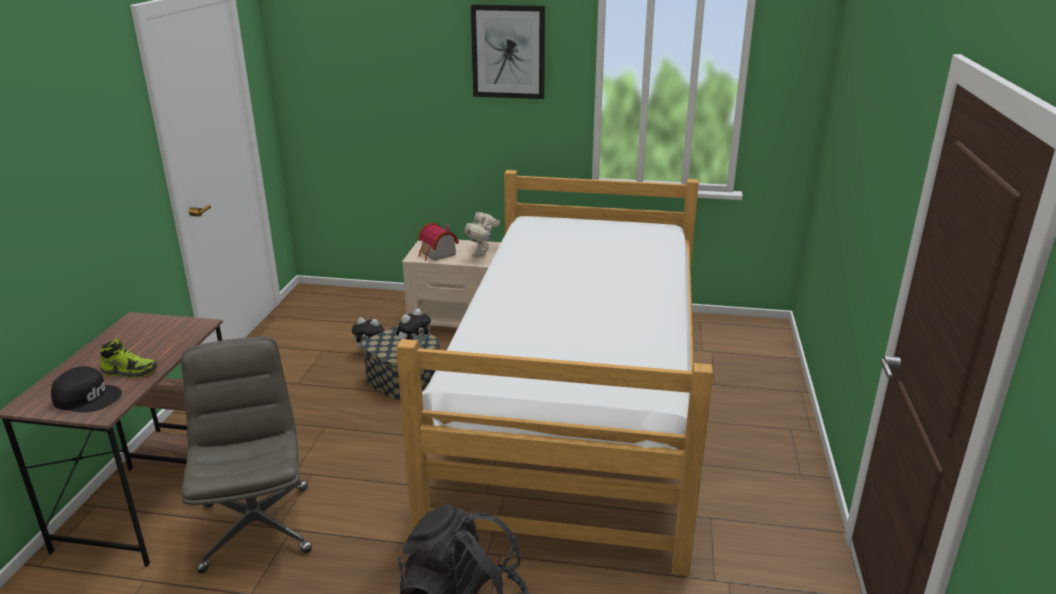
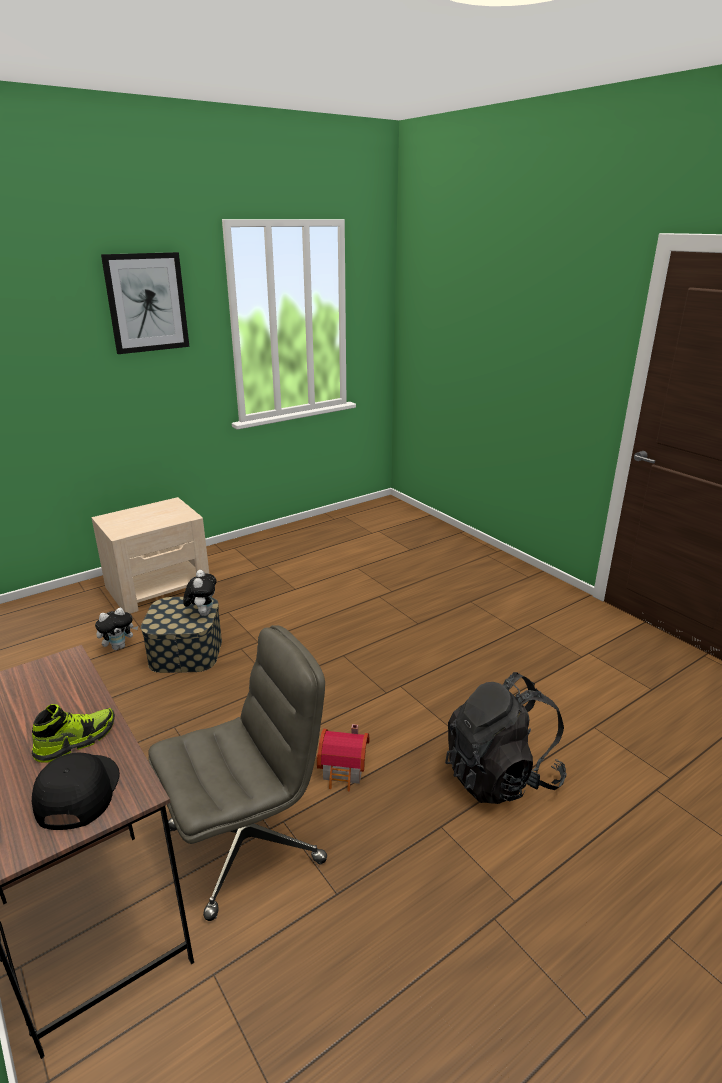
camera: 45 degrees left, 0 degrees up
(88, 397) = (76, 793): black cap -> black cap turned 60 degrees counterclockwise
(256, 526) = (247, 843): grey office chair -> grey office chair turned 120 degrees clockwise
(437, 254) = (137, 524): toy house -> toy house (345, 770)
(482, 253) = (177, 510): toy robot -> none
(577, 410) = (356, 605): bed -> none

